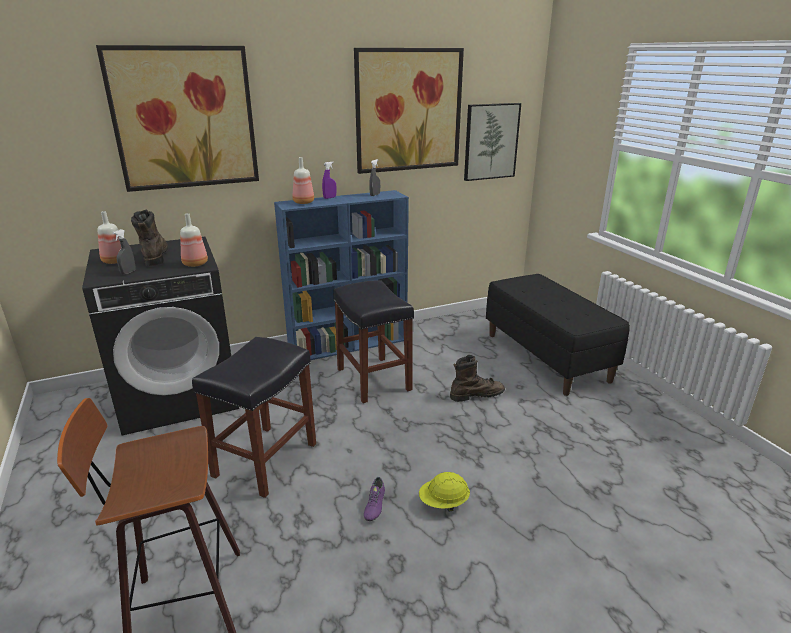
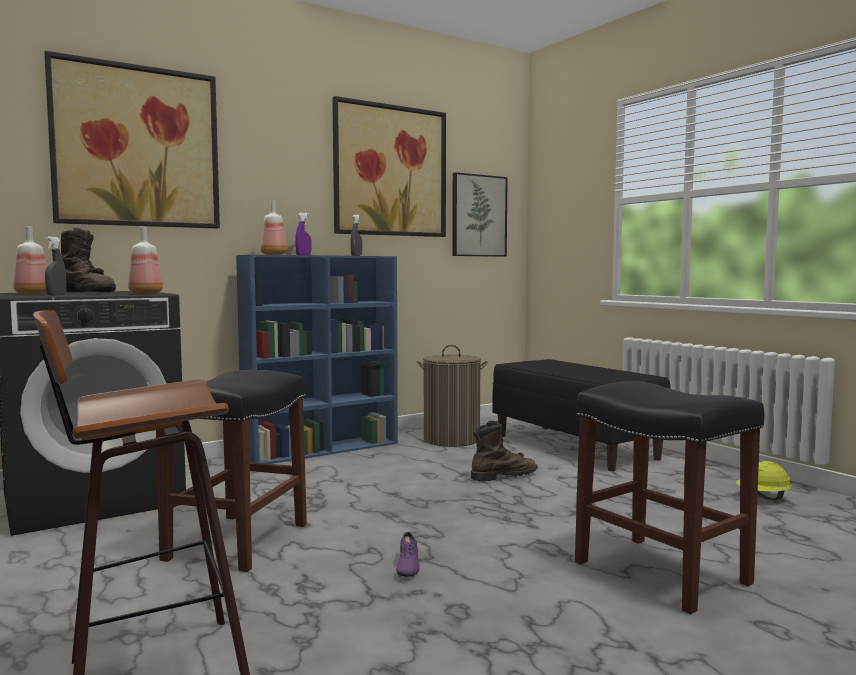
camera: 10 degrees left, 20 degrees down
(155, 257) = (87, 293): brown boot -> brown boot turned 150 degrees clockwise
(372, 379) = (364, 472): black stool -> black stool (658, 572)
(443, 503) = (500, 558): yellow hard hat -> yellow hard hat (763, 498)
(450, 338) = (451, 439): none -> laundry basket

